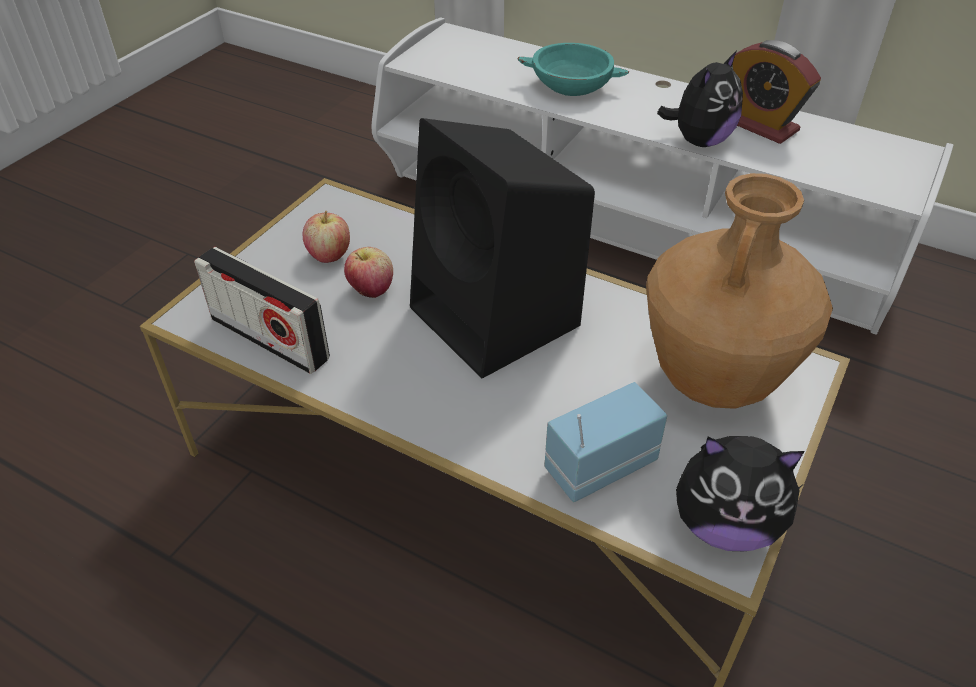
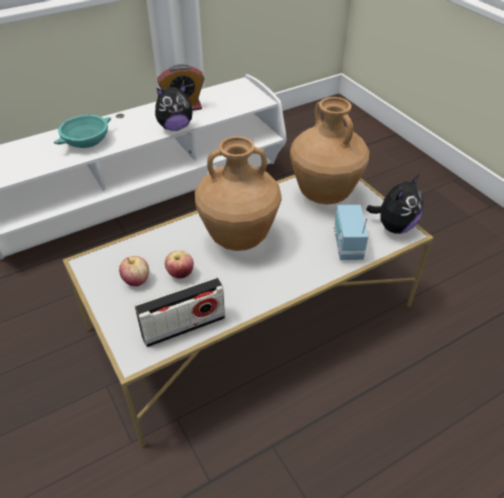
camera: 60 degrees left, 0 degrees up
(498, 318) = (239, 238): black speaker -> brown vase
(699, 141) = (175, 127): plush toy -> plush toy turned 90 degrees clockwise

